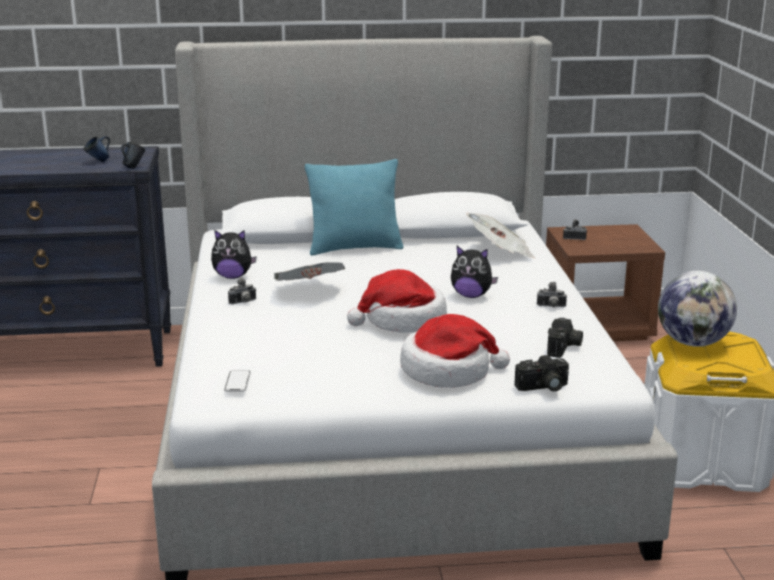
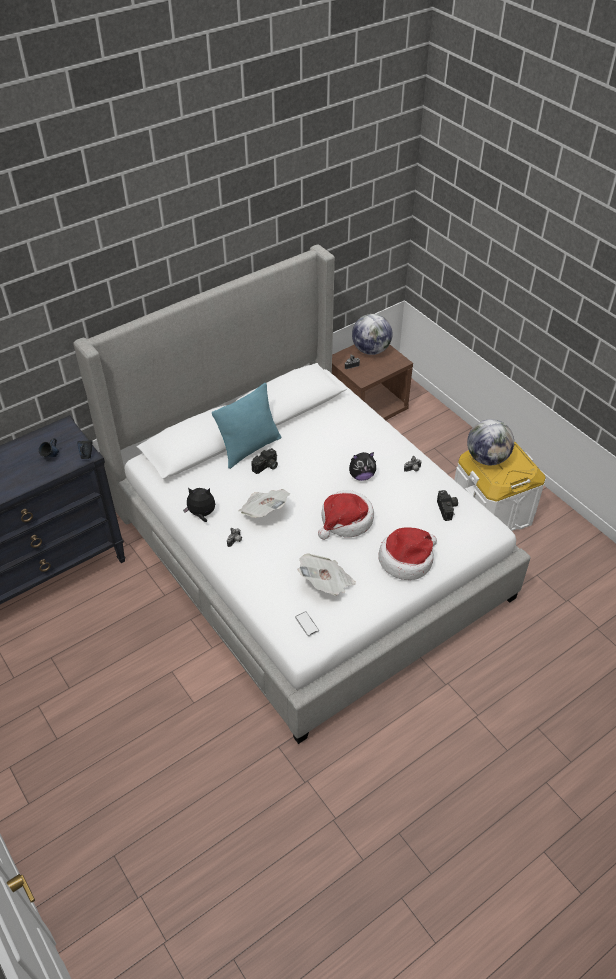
camera: 30 degrees left, 25 degrees up
(233, 276) = (201, 514): plush toy -> plush toy turned 150 degrees counterclockwise
(501, 253) = (343, 419): newspaper -> newspaper (326, 583)
(543, 387) = (463, 552): camera -> camera (266, 467)
(615, 233) = (370, 350): none -> globe

